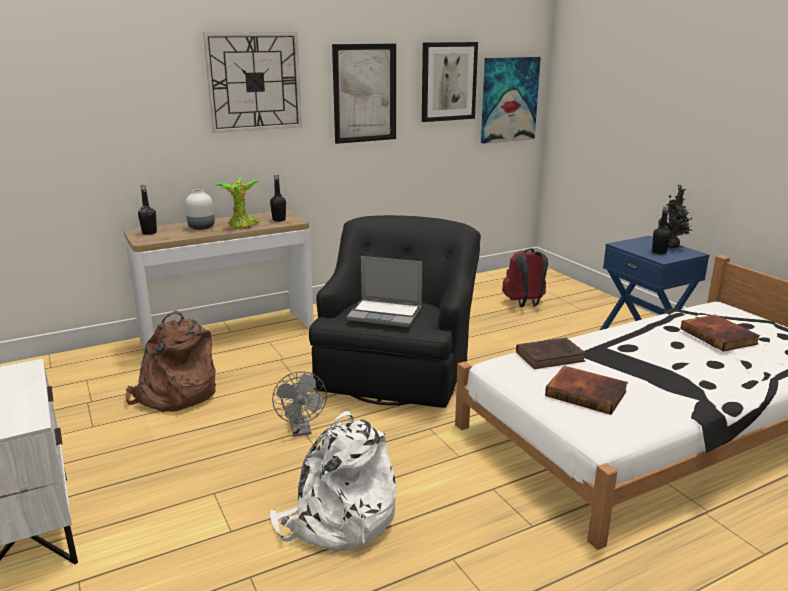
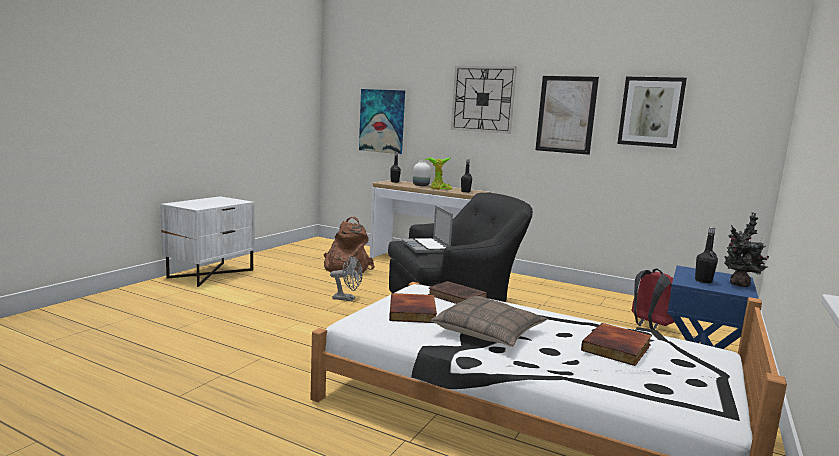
camera: 55 degrees right, 10 degrees down
(301, 430) = (347, 299): grey fan -> grey fan turned 120 degrees counterclockwise
(337, 520) = (272, 323): white backpack -> none
(509, 99) = (726, 135): picture -> picture (382, 121)
(661, 374) = (488, 332): none -> pillow

